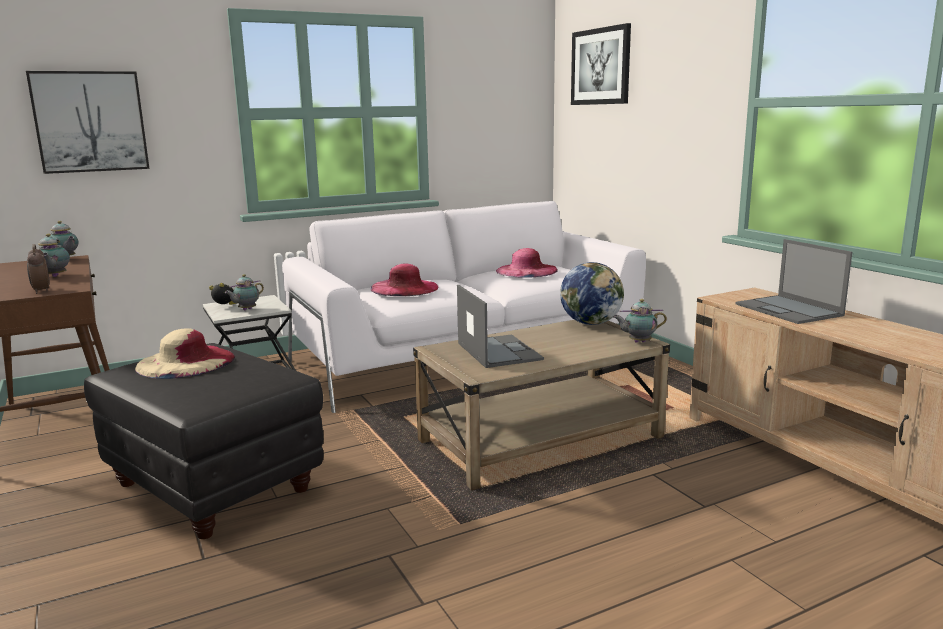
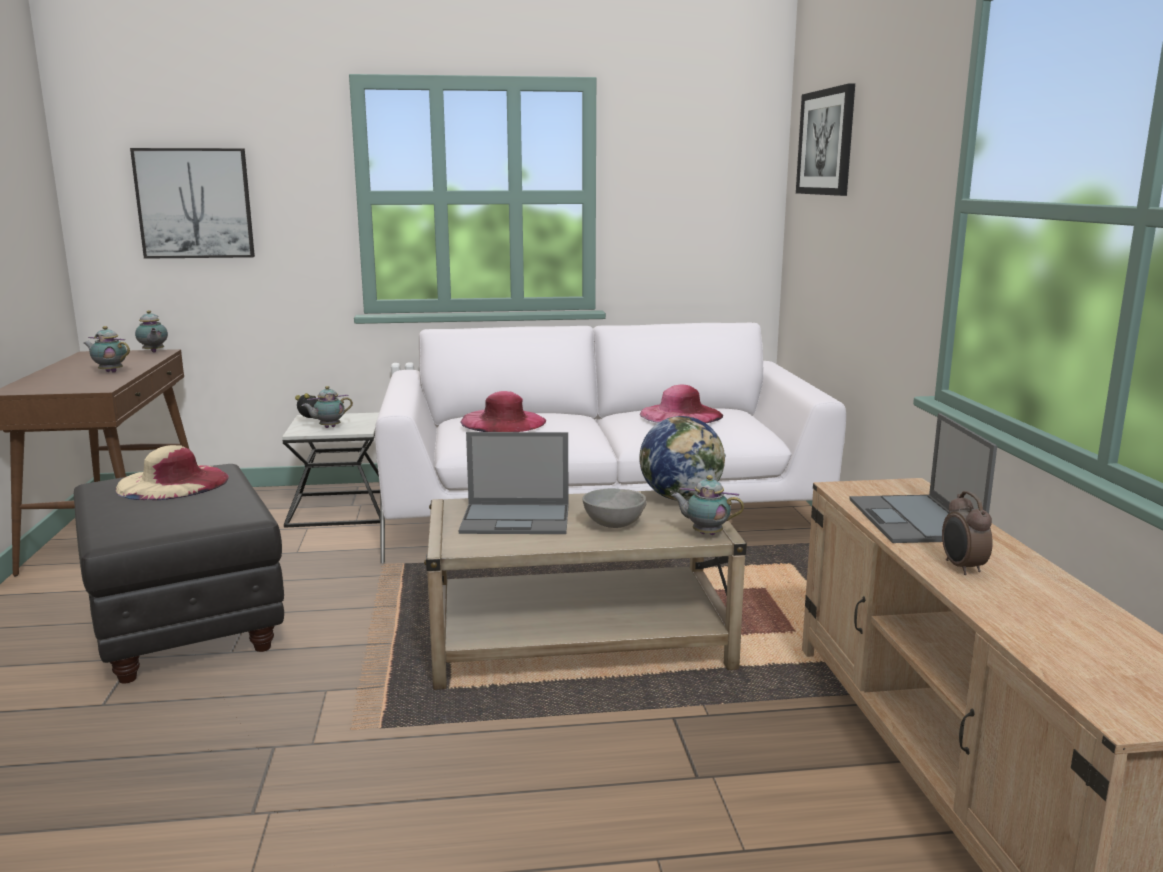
camera: 20 degrees right, 0 degrees up
(41, 291) = (71, 387): alarm clock -> alarm clock (961, 568)
(54, 276) = (110, 372): teapot -> teapot turned 105 degrees clockwise
(498, 351) = (517, 519): laptop -> laptop turned 90 degrees clockwise
(570, 345) = (613, 525): none -> grey bowl

